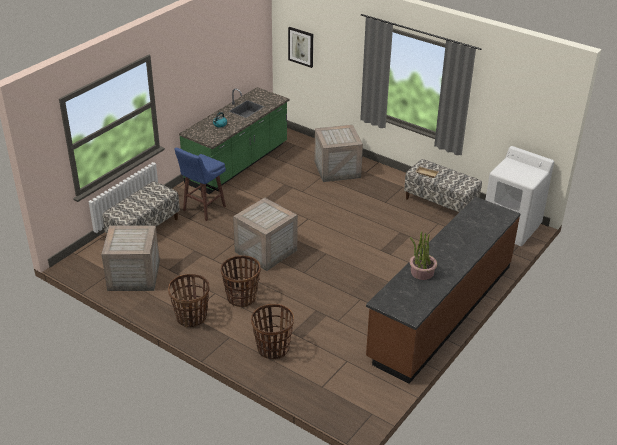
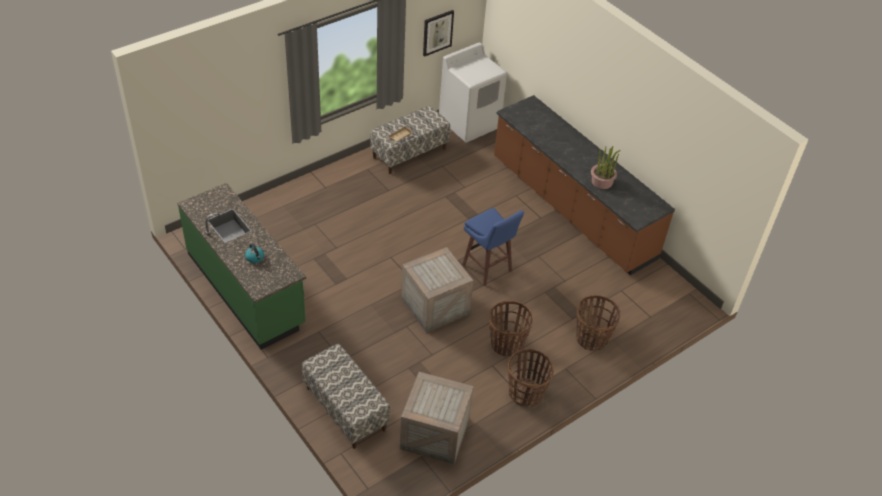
camera: 75 degrees left, 10 degrees up
(203, 209) = (329, 343): blue stool -> blue stool (487, 269)
(301, 46) = (193, 121): picture -> picture (437, 32)
(337, 169) = (306, 207): crate -> none

